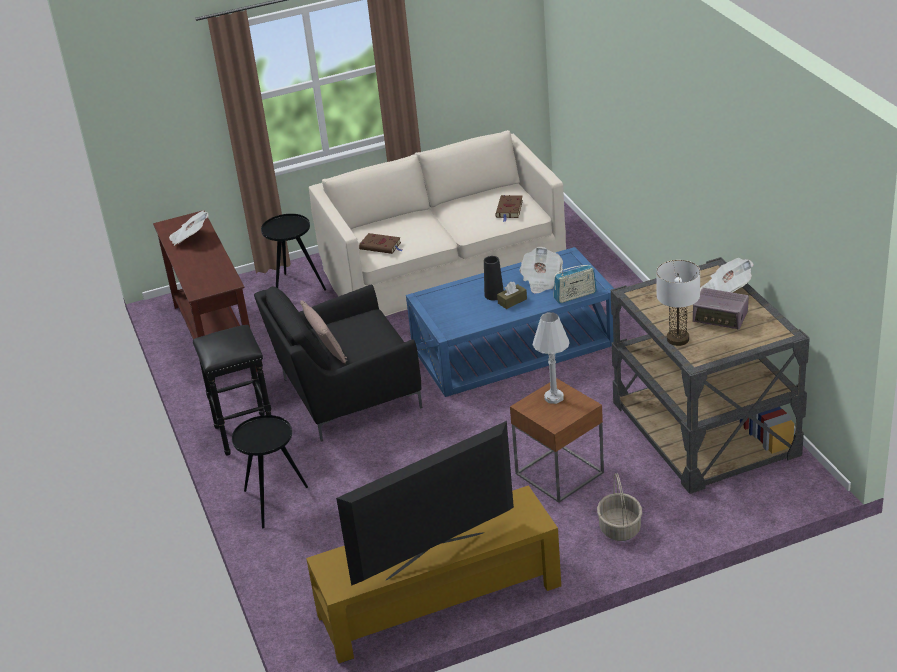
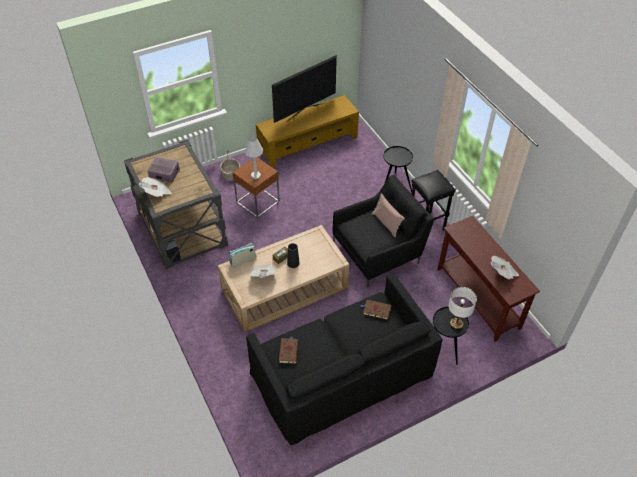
camera: 170 degrees right, 15 degrees up
(442, 264) = (342, 373): beige sofa -> black sofa
(513, 345) = (285, 289): blue coffee table -> beige coffee table
(677, 339) = (189, 160): table lamp -> table lamp (456, 324)

